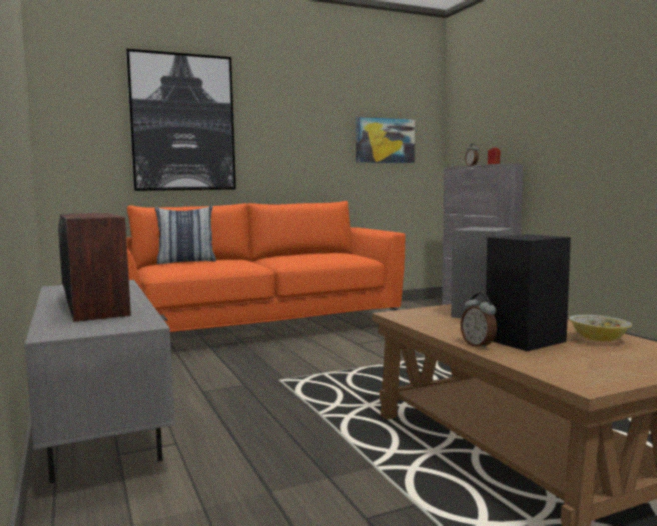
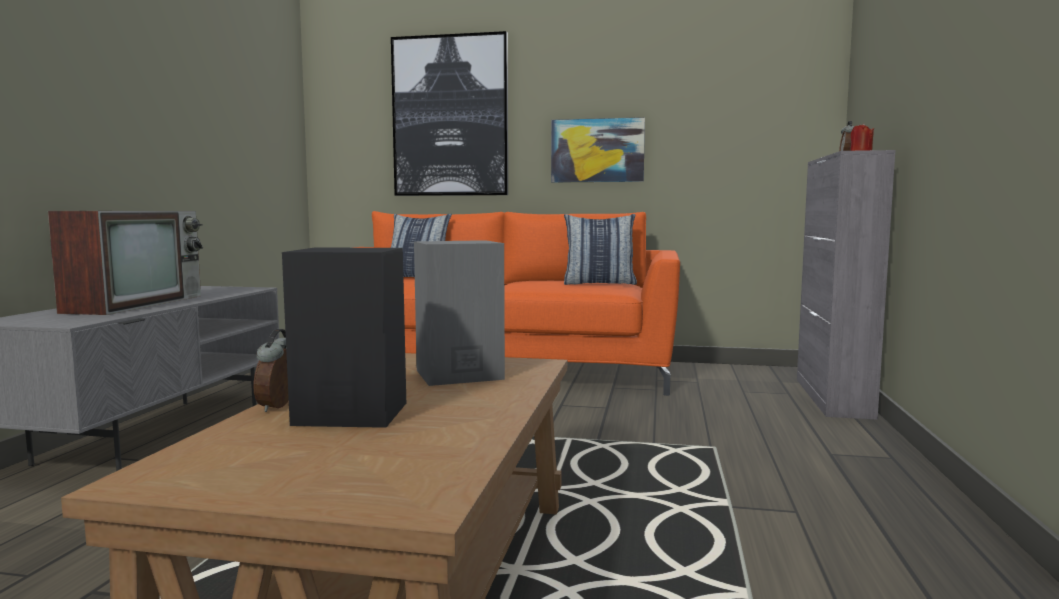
camera: 35 degrees right, 0 degrees up
(336, 254) = (599, 283): none -> pillow
(385, 140) = (731, 125): picture -> picture (597, 150)
(598, 339) = (435, 436): bowl -> none

